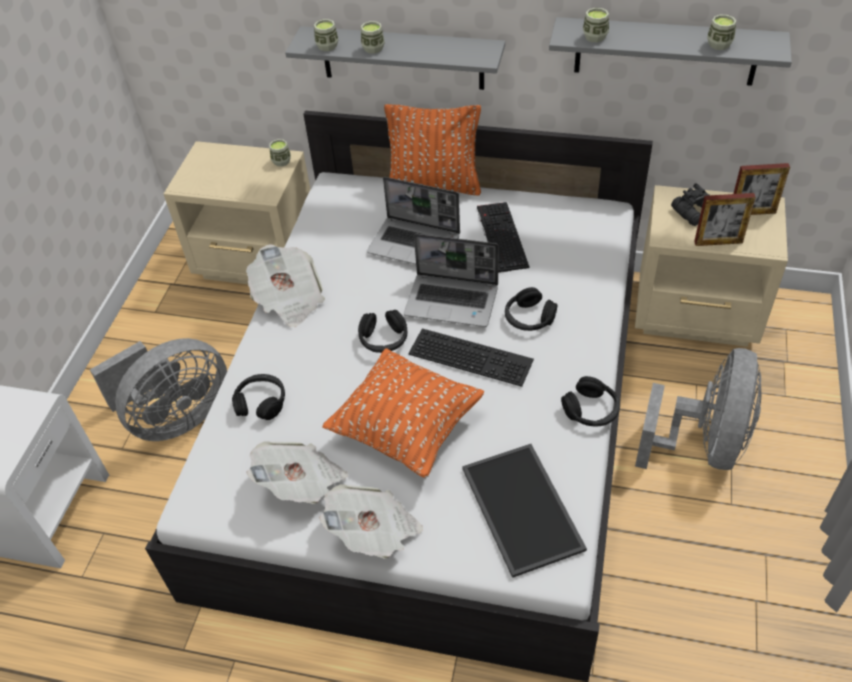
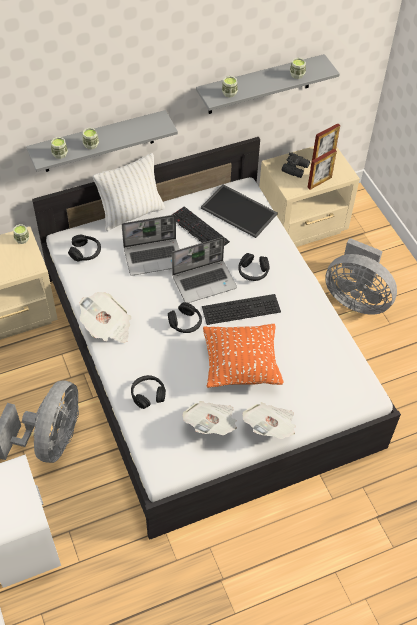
camera: 40 degrees left, 5 degrees up
(435, 186) = (131, 213): orange pillow -> white pillow
(524, 508) = (332, 374): tray -> tray (240, 211)
(591, 410) = (323, 307): black headphones -> black headphones (85, 252)
(703, 444) = (356, 299): grey fan -> grey fan turned 135 degrees clockwise

